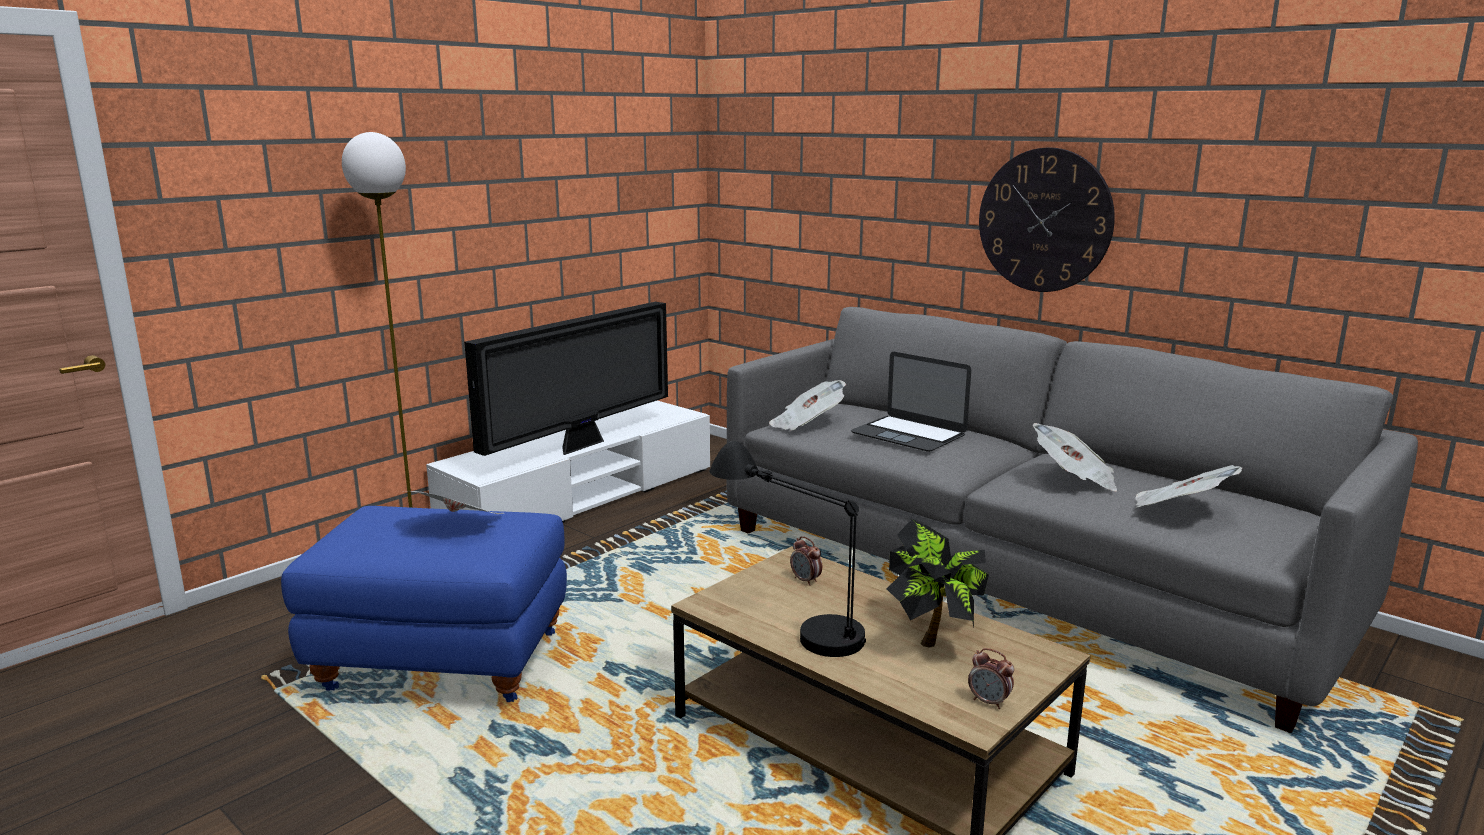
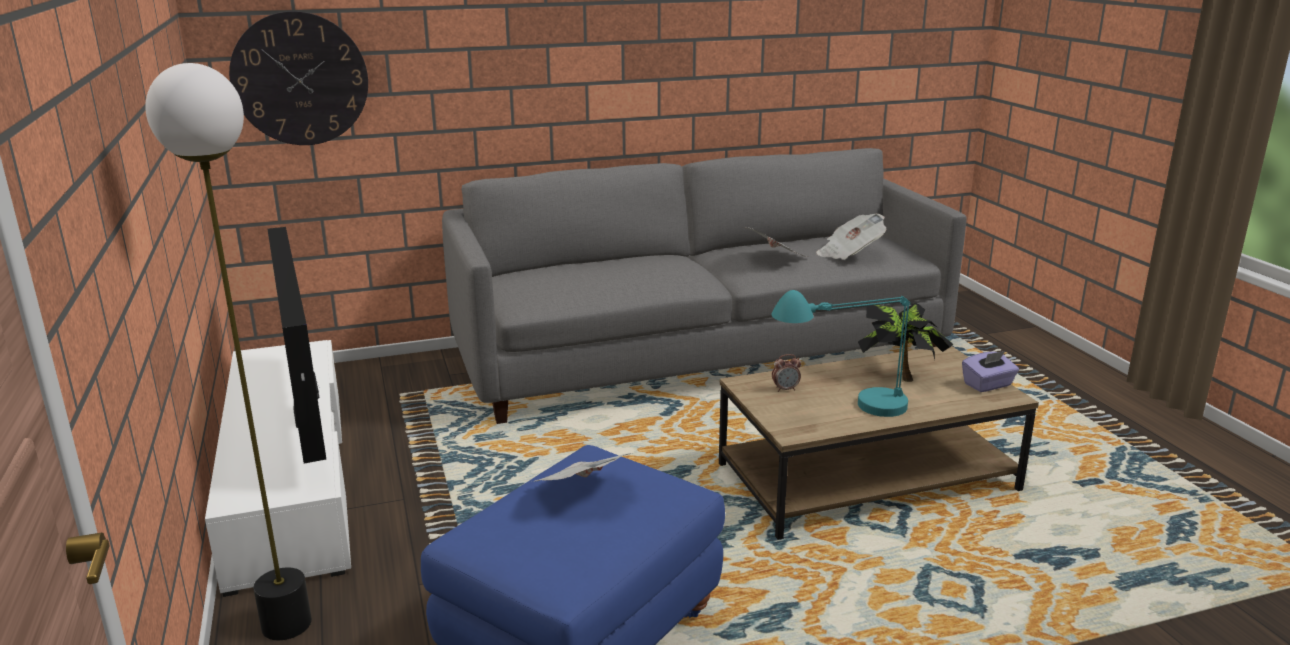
camera: 60 degrees left, 5 degrees up
(788, 620) = (842, 411): black table lamp -> turquoise table lamp
(807, 424) = (538, 297): newspaper -> none
(908, 434) = (635, 271): laptop -> none
(989, 702) = (988, 385): alarm clock -> purple tissue box
(1044, 220) = (622, 71): wall clock -> wall clock (300, 79)

